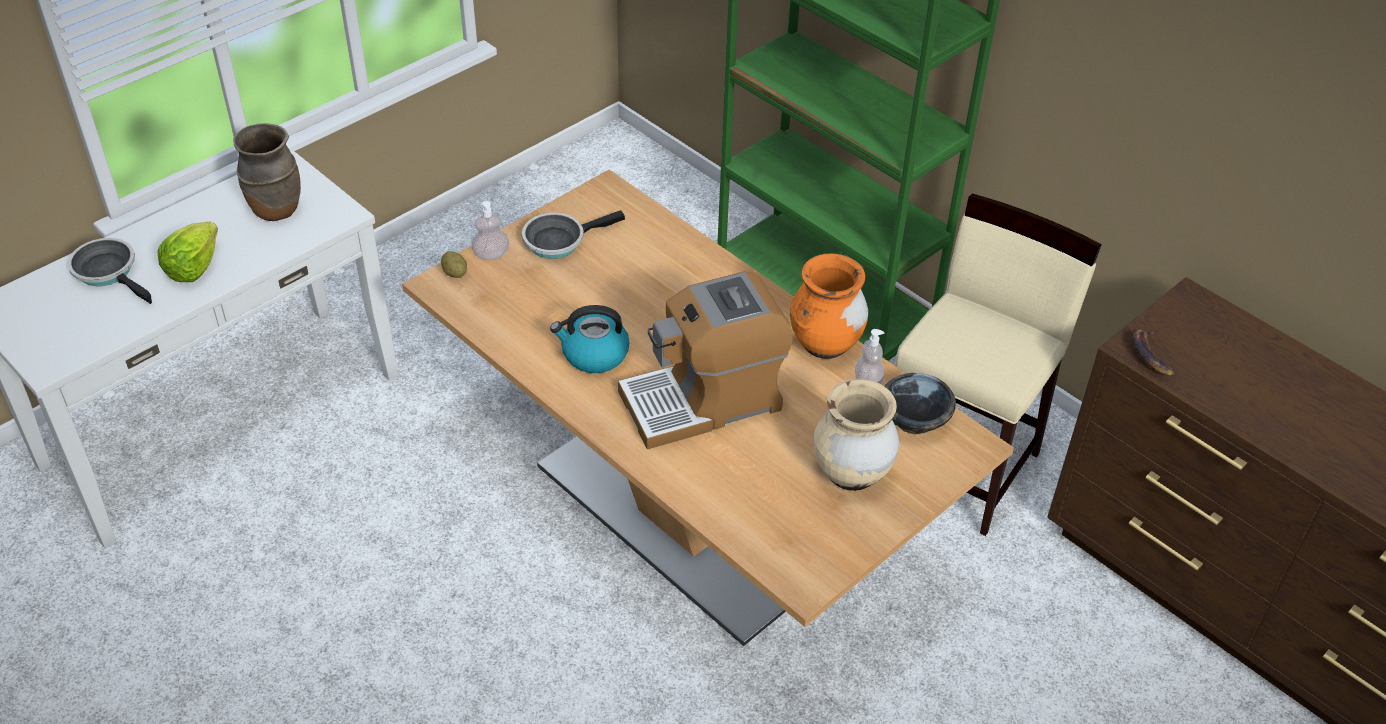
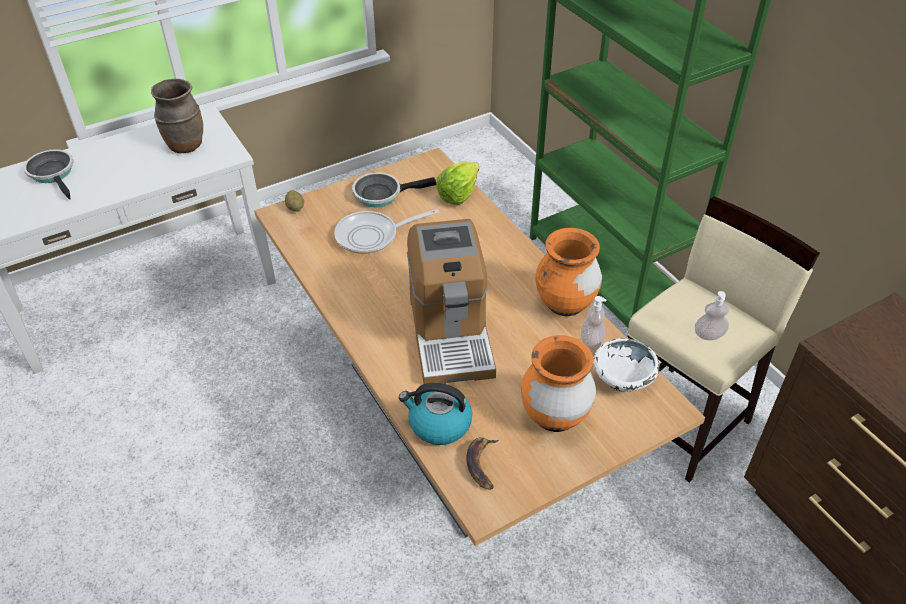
camera: 15 degrees right, 0 degrees up
(193, 267) = (111, 178): lettuce -> lettuce (458, 194)
(491, 254) = (327, 198): soap dispenser -> soap dispenser (709, 335)
(567, 296) = (372, 236): none -> frying pan
(594, 355) = (376, 284): kettle -> kettle (438, 424)
(703, 400) = (450, 334): coffee machine -> coffee machine turned 90 degrees counterclockwise
(851, 473) = (554, 416): beige vase -> orange vase
(914, 419) = (622, 378): black bowl -> white bowl
(1149, 355) = (846, 356): banana -> banana (482, 464)

